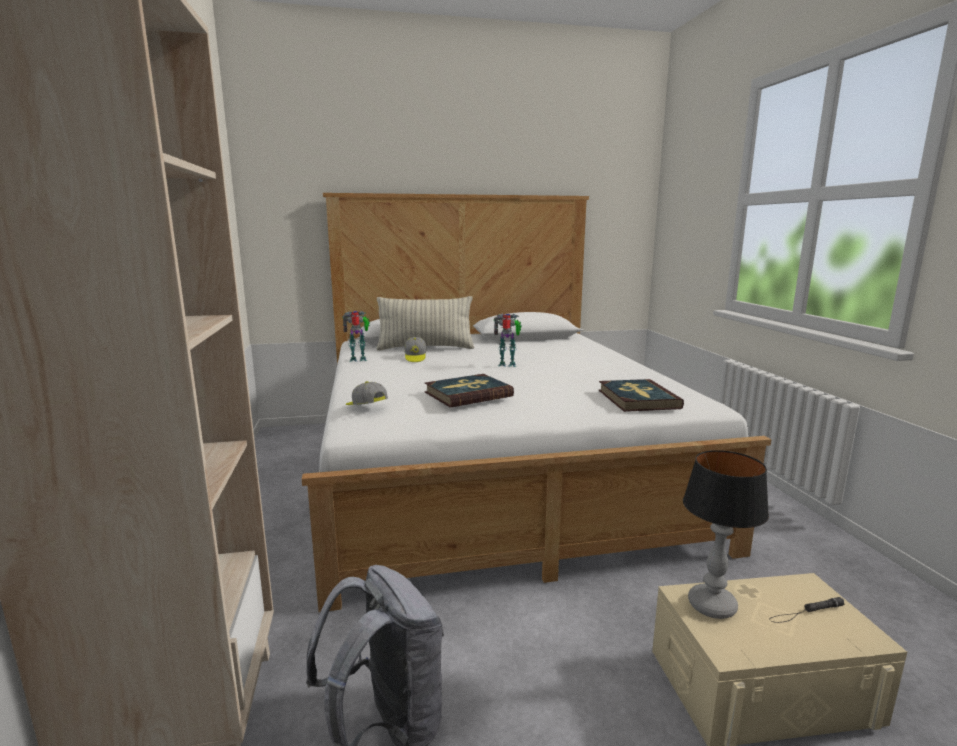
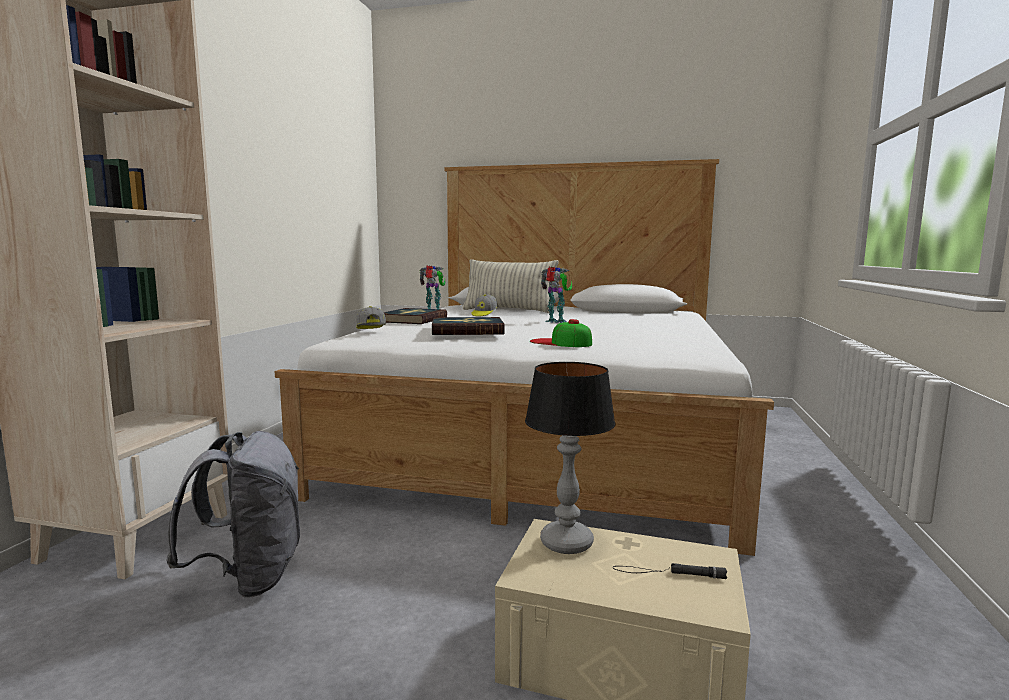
camera: 25 degrees right, 5 degrees down
(568, 399) = (560, 343): none -> cap
(637, 399) = (634, 348): book -> book (413, 319)

